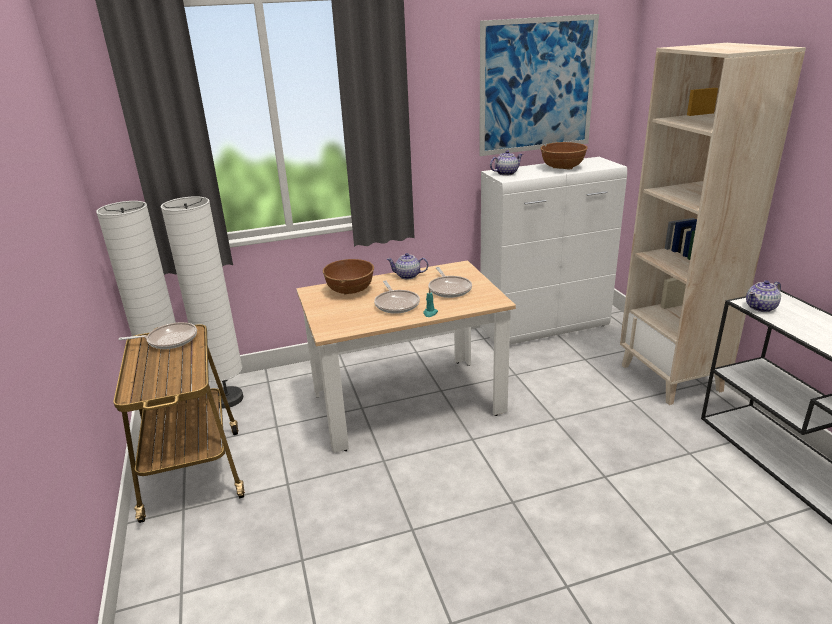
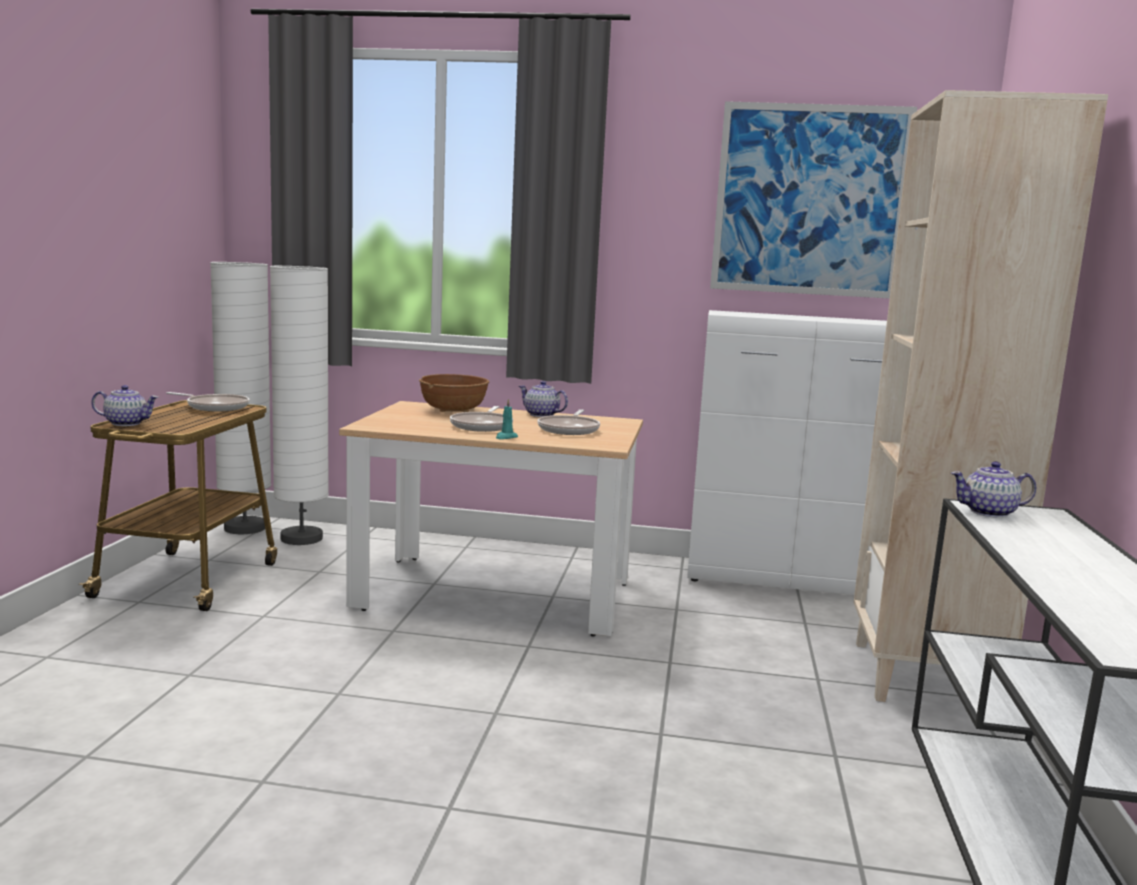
camera: 25 degrees right, 15 degrees down
(506, 173) = (735, 313): teapot -> teapot (127, 423)
(562, 168) = (827, 319): brown bowl -> none

